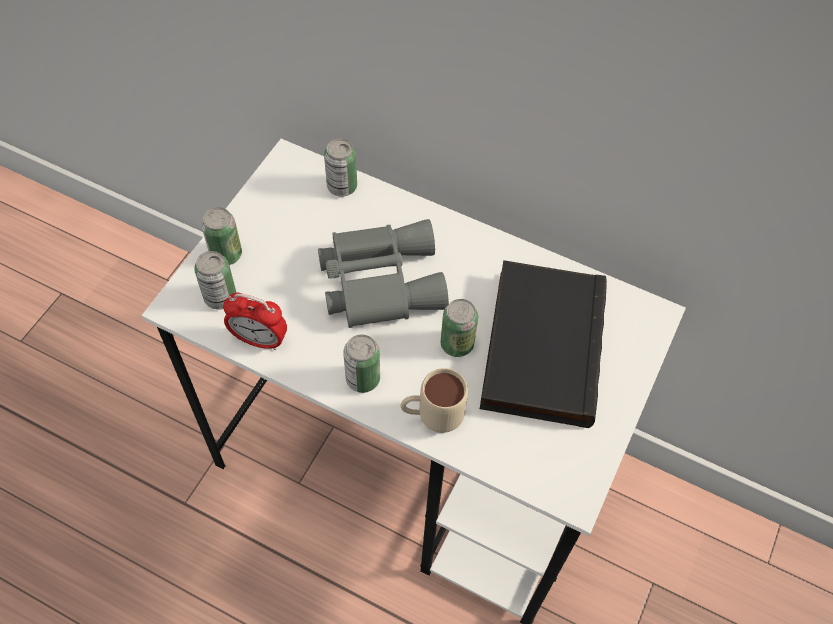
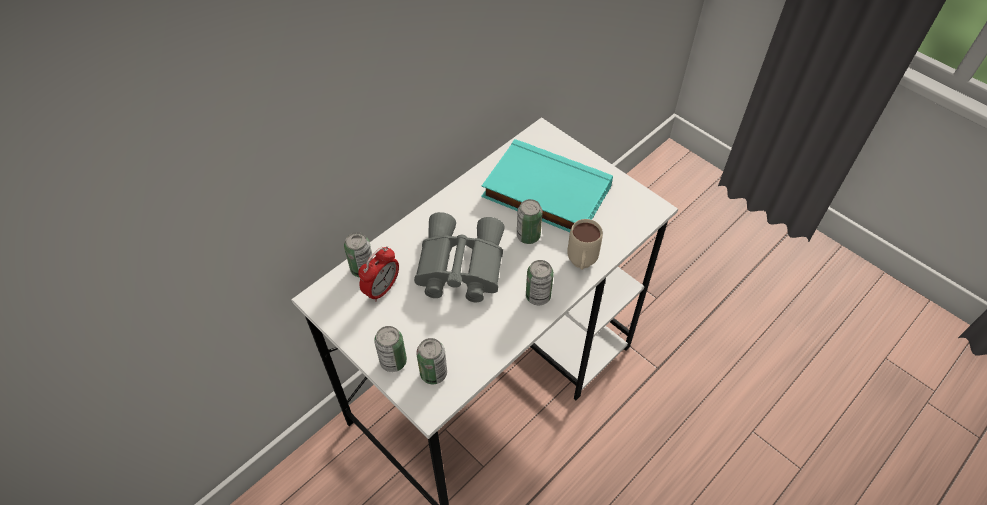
camera: 70 degrees left, 5 degrees down
(259, 340) = (482, 354): alarm clock -> alarm clock (382, 289)
(539, 345) = (544, 193): black book -> turquoise book

